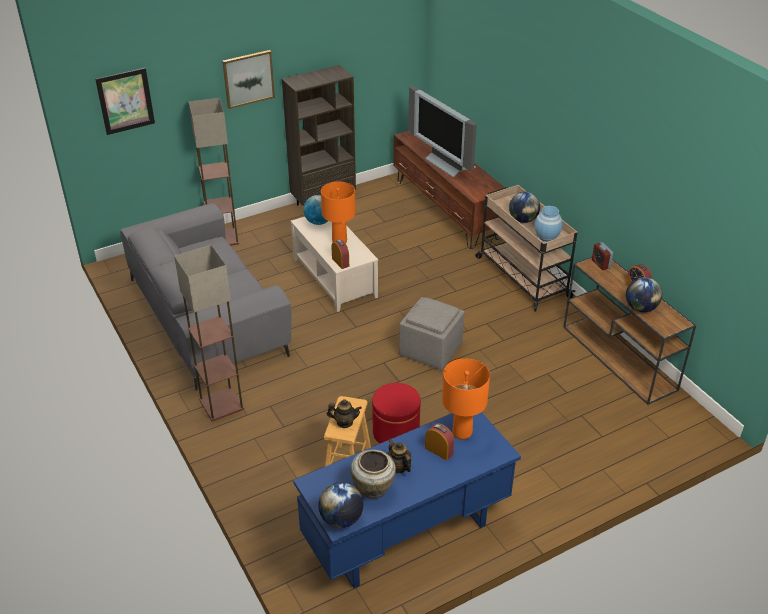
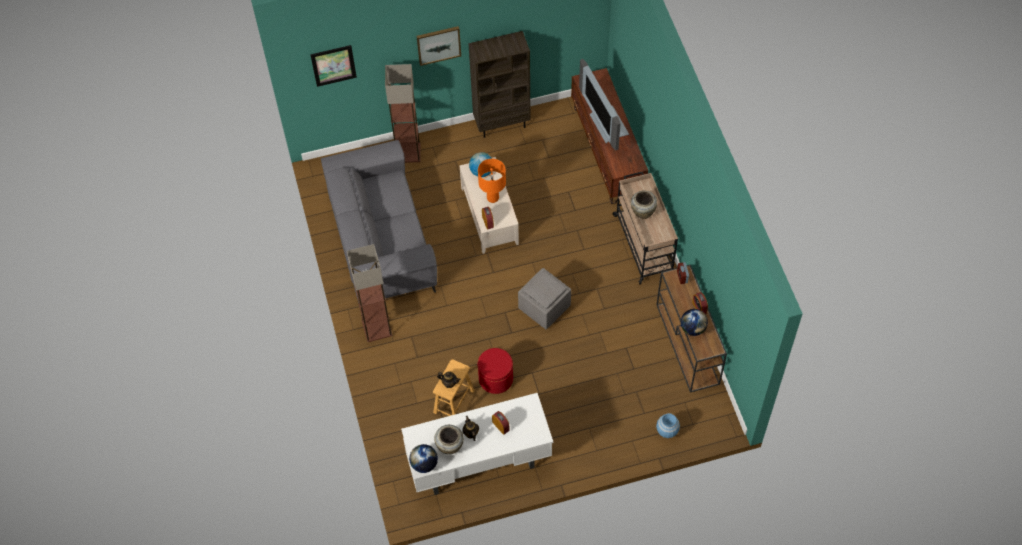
camera: 15 degrees right, 20 degrees up
(406, 536) = (479, 464): blue desk -> white desk
(462, 432) = (520, 414): orange table lamp -> none
(523, 220) = (642, 212): globe -> beige vase
(546, 236) = (654, 235): blue vase -> blue vase (667, 431)

